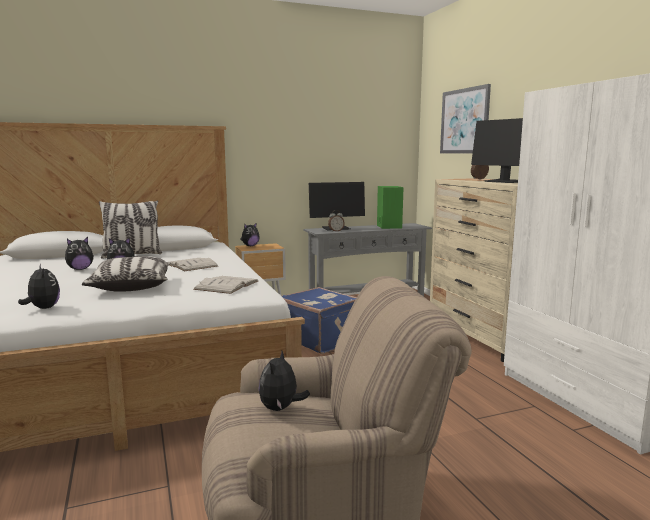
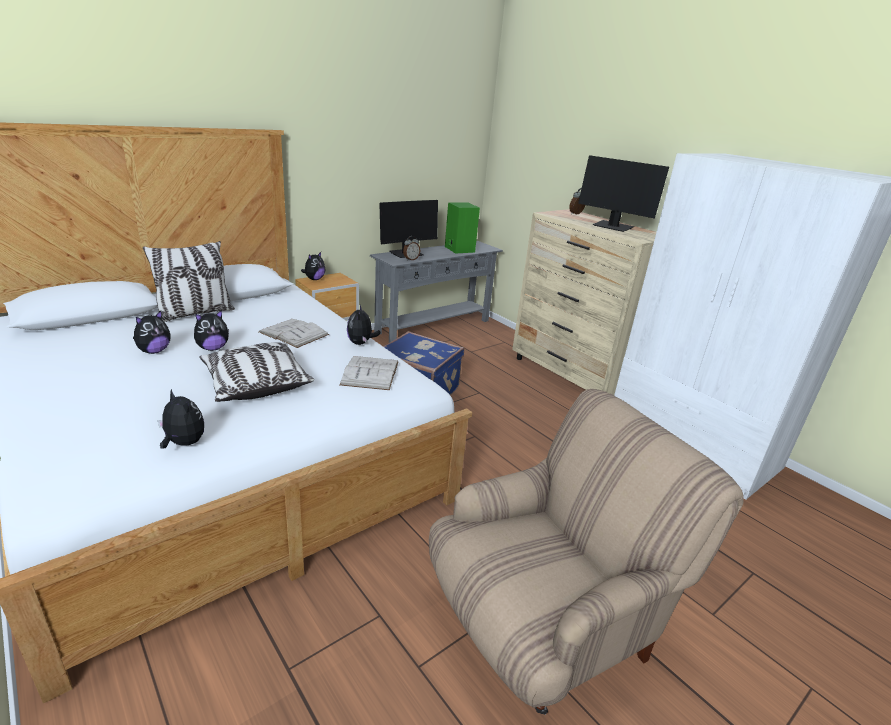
camera: 20 degrees left, 15 degrees up
(281, 408) = (526, 545): plush toy -> plush toy (361, 343)
(464, 121) = (555, 140): picture -> none

